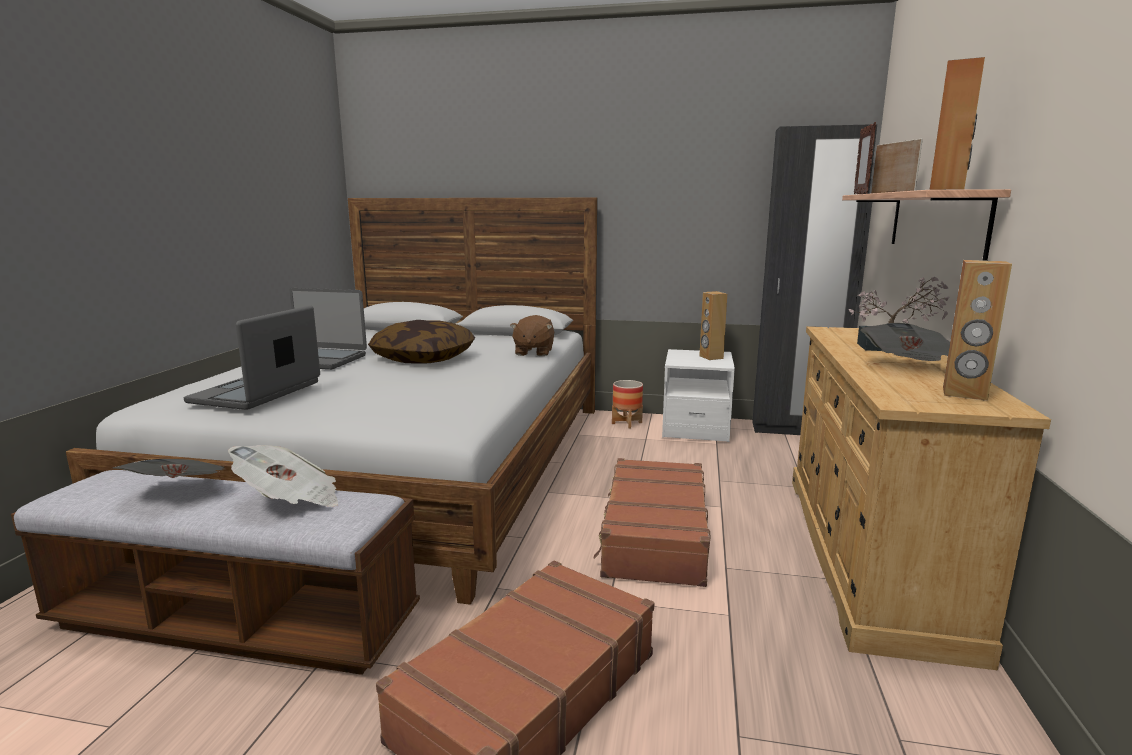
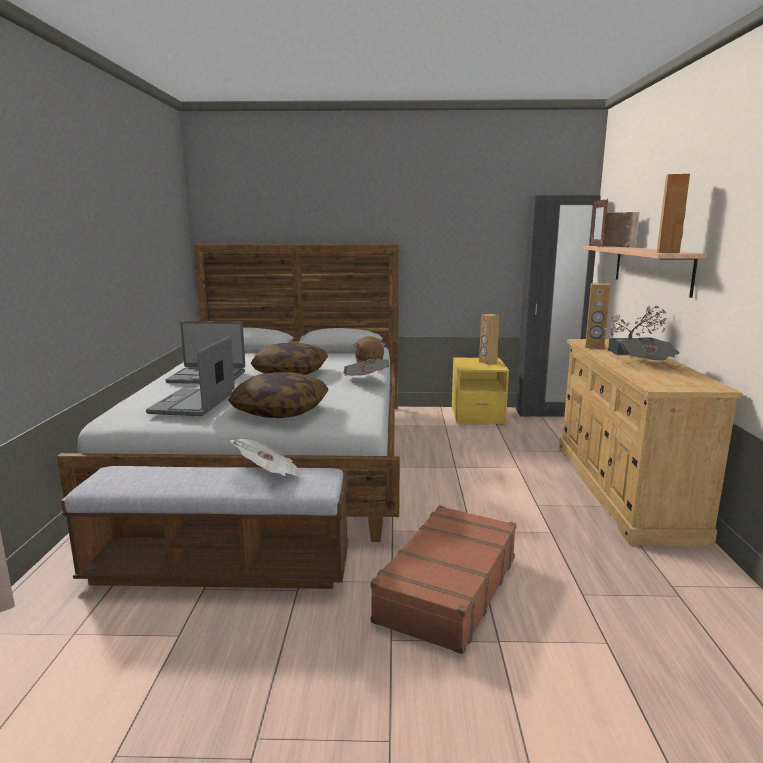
camera: 10 degrees left, 0 degrees up
(180, 493) = (183, 476): newspaper -> newspaper (366, 381)
(359, 408) = (280, 410): none -> pillow
(626, 423) = (425, 415): planter -> none
(653, 535) = (481, 489): brown suitcase -> none
(695, 428) = (477, 416): white nightstand -> yellow nightstand
(964, 394) = (689, 380): brown speaker -> brown speaker (594, 346)

